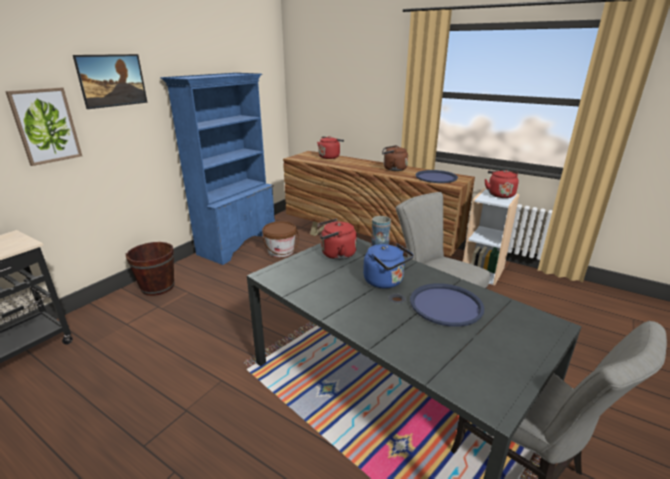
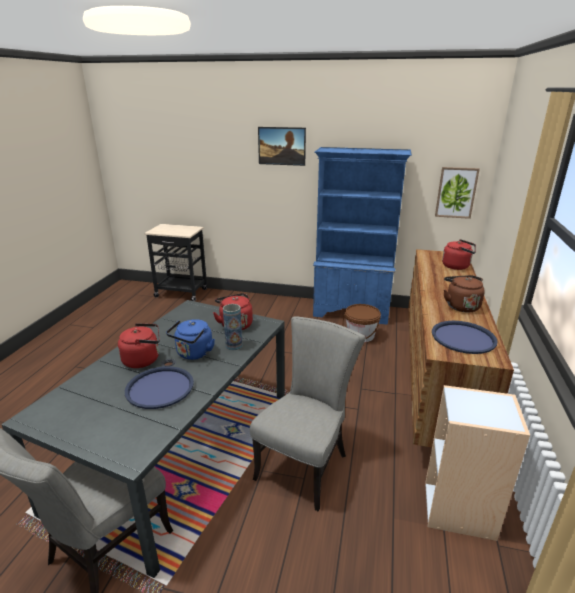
camera: 70 degrees right, 0 degrees up
(45, 126) = (232, 170): picture -> picture (456, 192)
(158, 287) = (264, 303): brown bucket -> none
(500, 194) = (498, 411): red kettle -> red kettle (143, 359)

